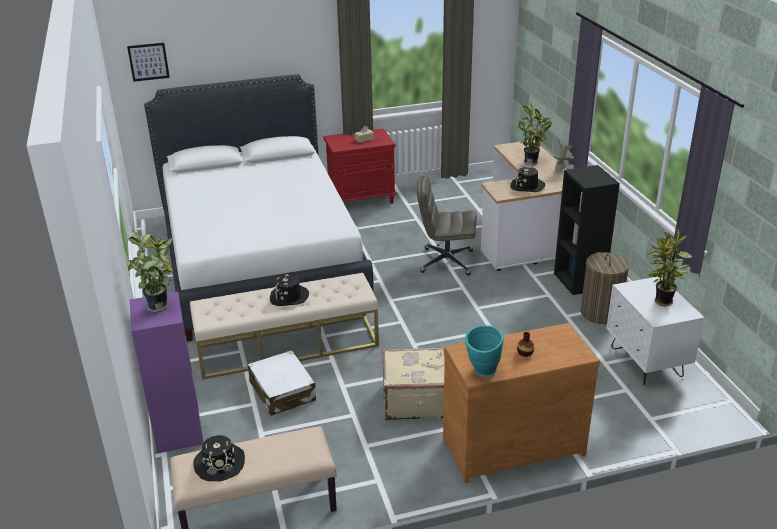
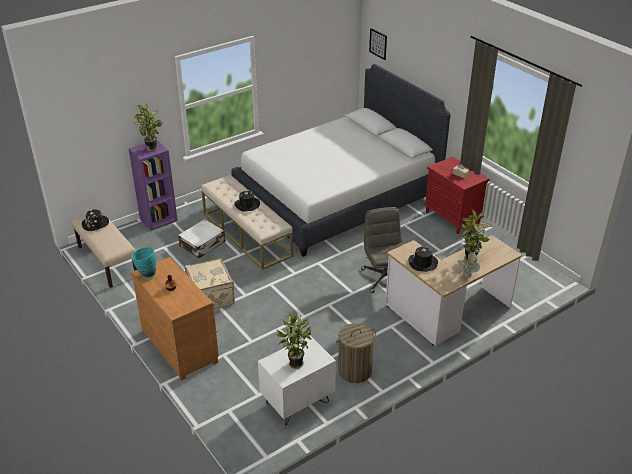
camera: 70 degrees right, 5 degrees up
(579, 281) = (397, 354): black bookcase -> none

